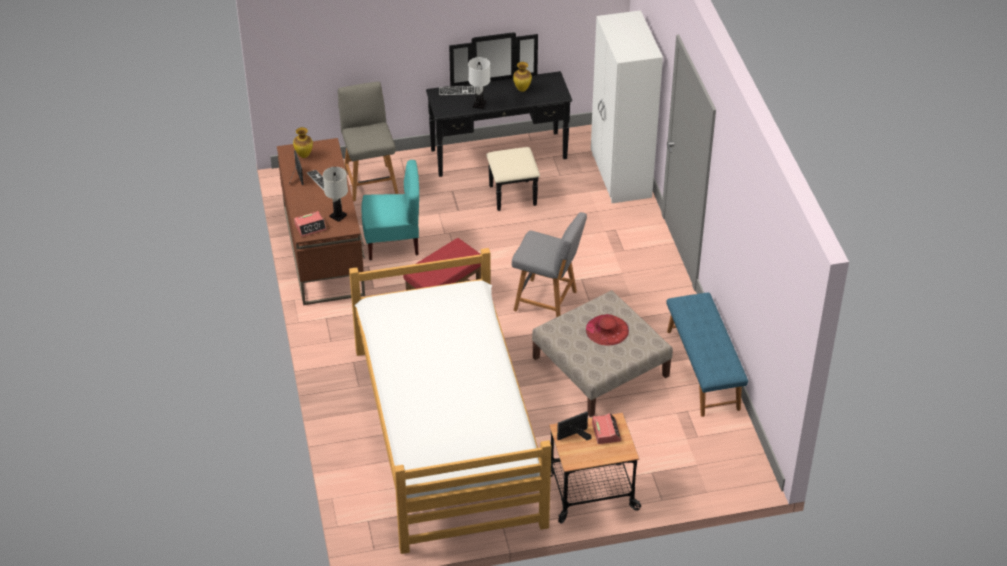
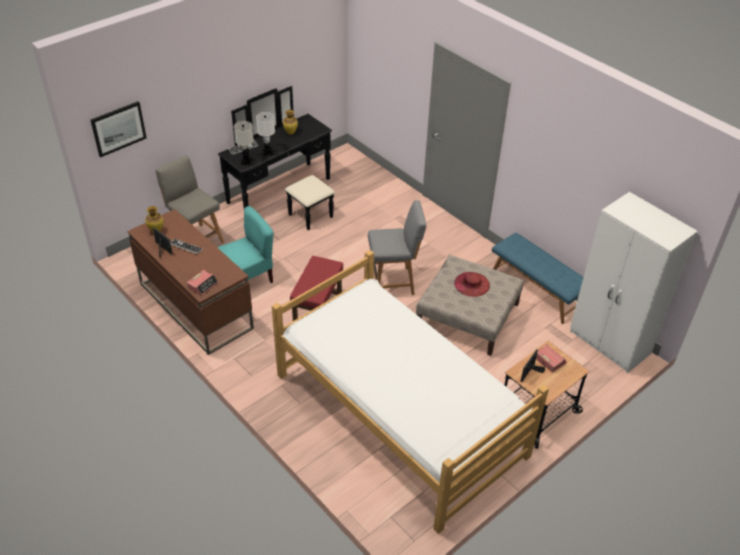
camera: 30 degrees left, 0 degrees up
(304, 34) = (118, 128): none -> picture
(338, 216) = (220, 269): white table lamp -> white table lamp (246, 162)
(620, 176) = (375, 179): white wardrobe -> white wardrobe (609, 343)

